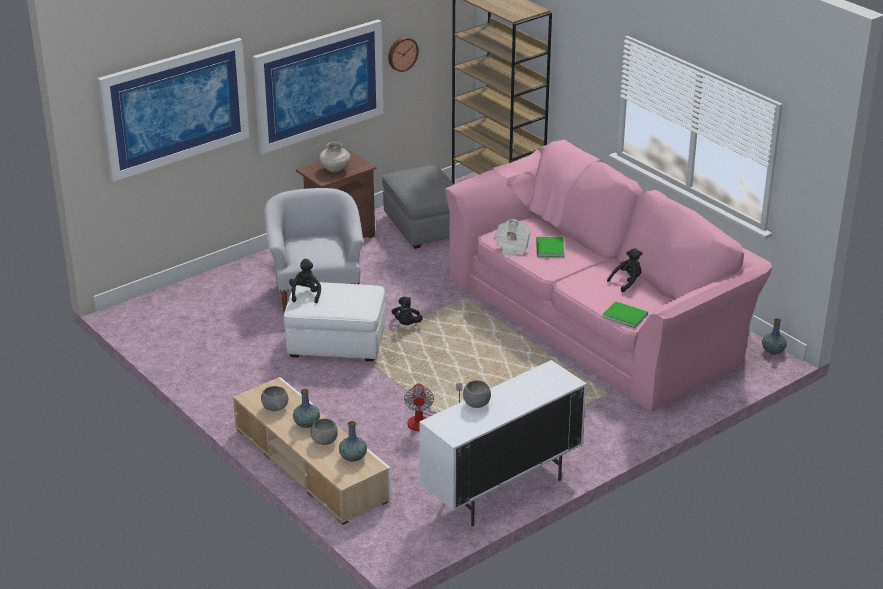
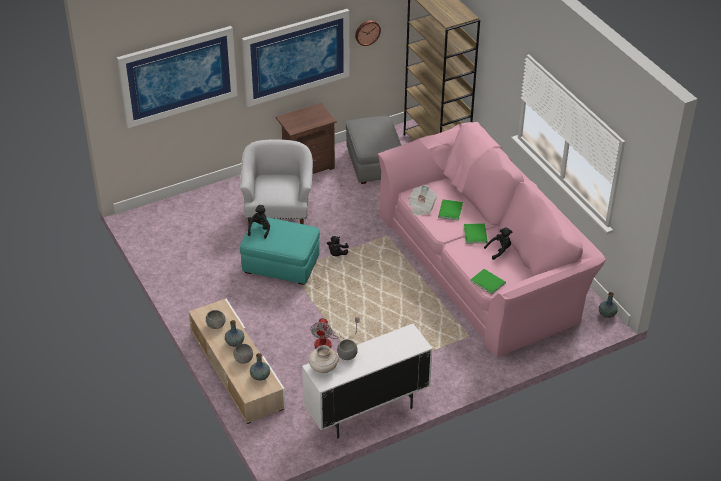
camera: 10 degrees right, 10 degrees up
(334, 169) = (304, 120): beige vase -> beige vase (323, 368)
(337, 344) = (281, 265): white ottoman -> turquoise ottoman
(591, 267) = (476, 233): none -> green book

